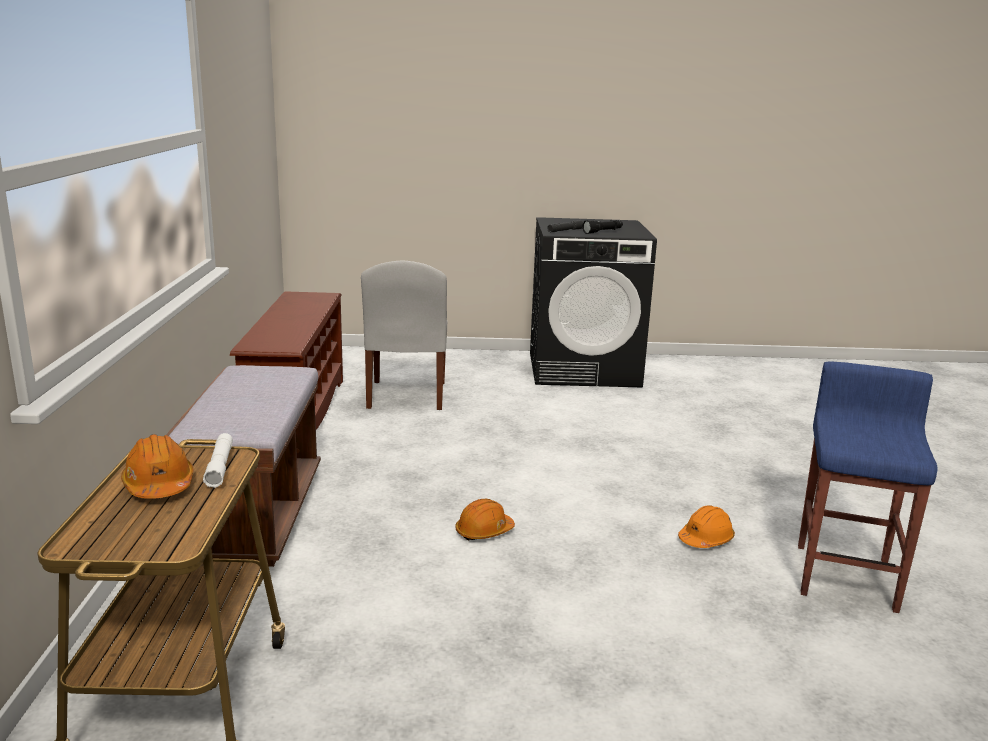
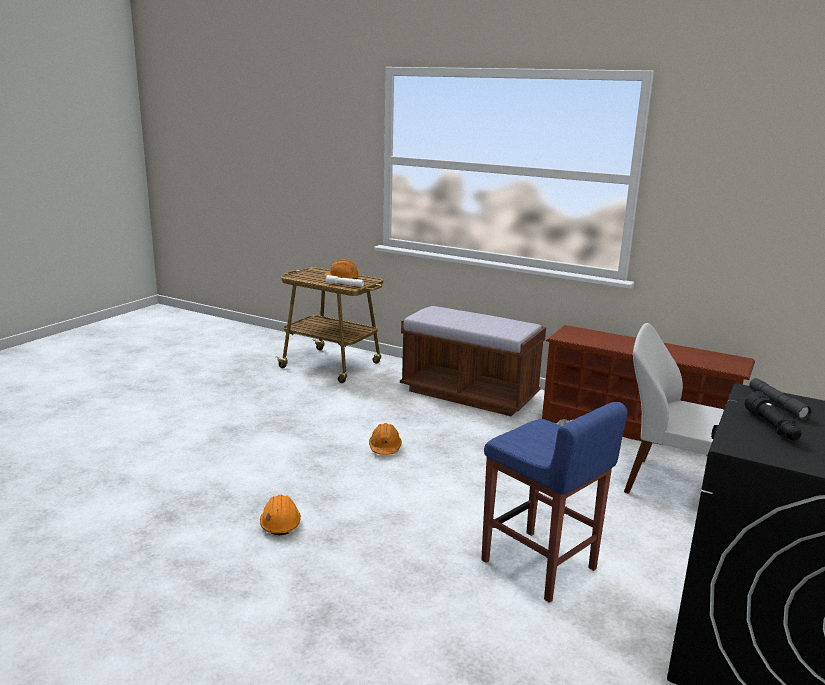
camera: 120 degrees right, 0 degrees up
(845, 576) = (164, 560): blue stool -> blue stool (539, 565)

